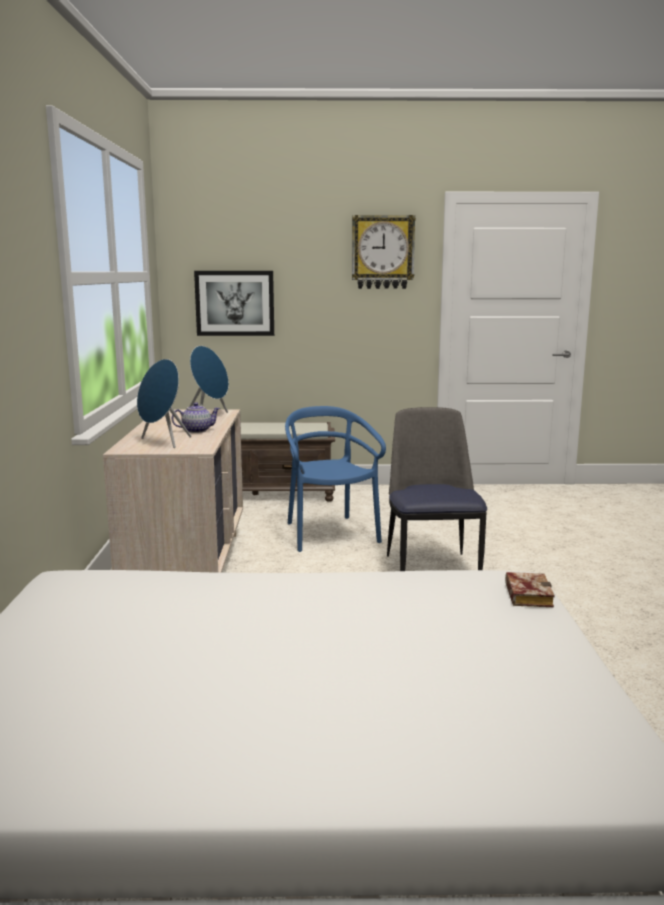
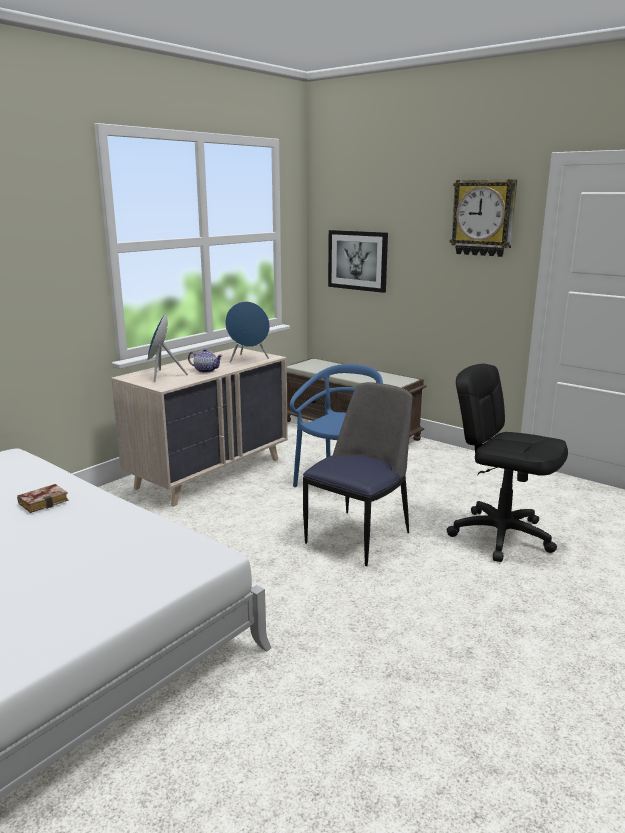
camera: 40 degrees right, 5 degrees up
(521, 535) = (501, 535): none -> black office chair
(526, 594) = (183, 569): book -> book (44, 501)

